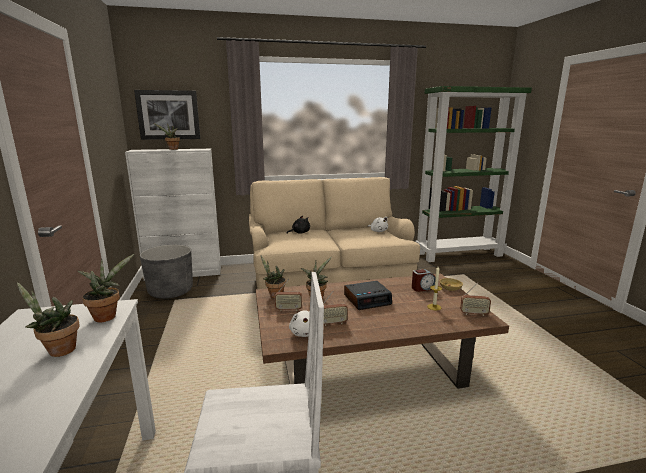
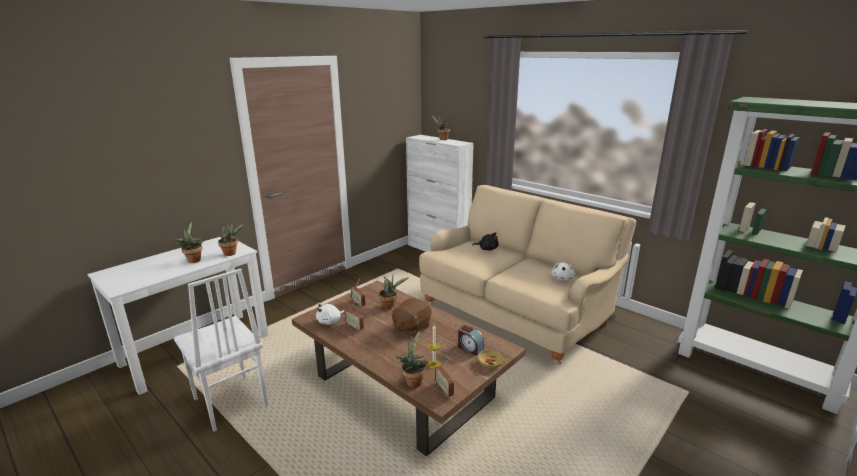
camera: 55 degrees right, 5 degrees up
(168, 115) = (448, 107): picture -> none
(170, 291) = (407, 261): grey planter -> none
(274, 295) = (375, 290): potted plant -> potted plant (413, 381)
(367, 299) = (411, 328): alarm clock -> brown plush toy

